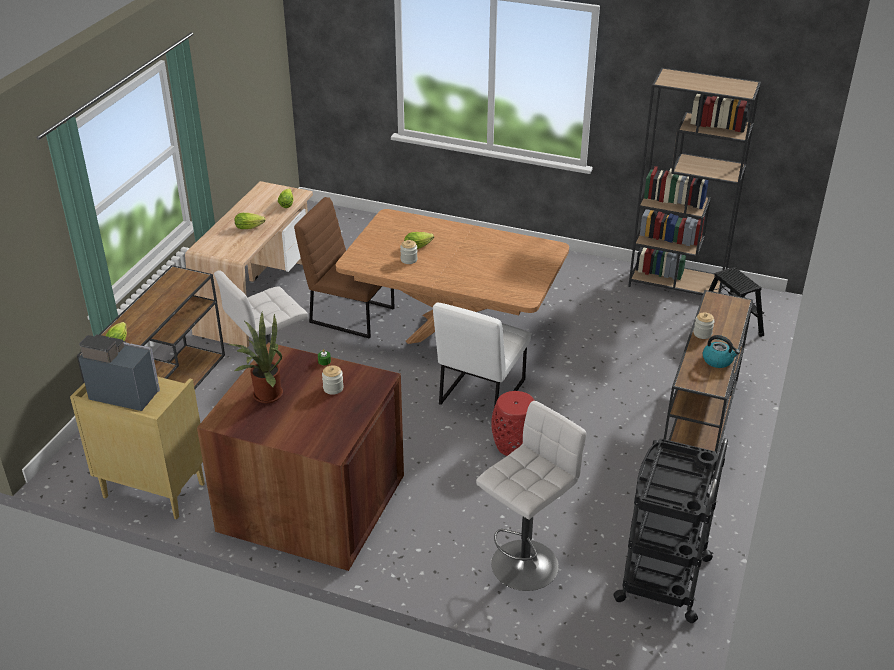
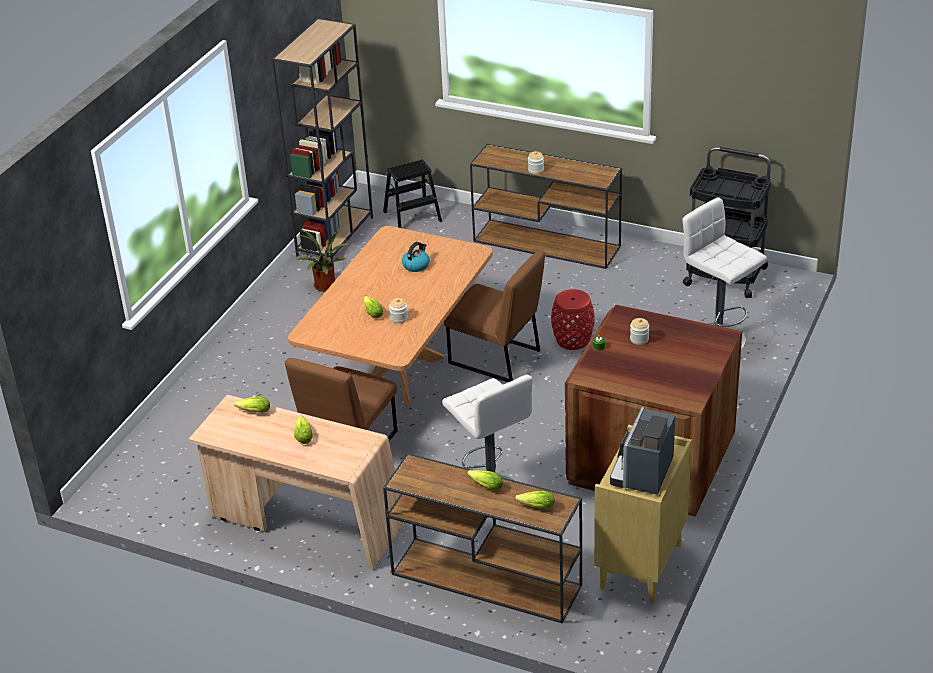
camera: 85 degrees left, 0 degrees up
(156, 313) = (484, 485): none -> lettuce
(264, 395) = (651, 377): potted plant -> potted plant (324, 287)
(480, 393) = (496, 358): white chair -> brown chair
(718, 360) = (573, 166): kettle -> kettle (416, 265)

